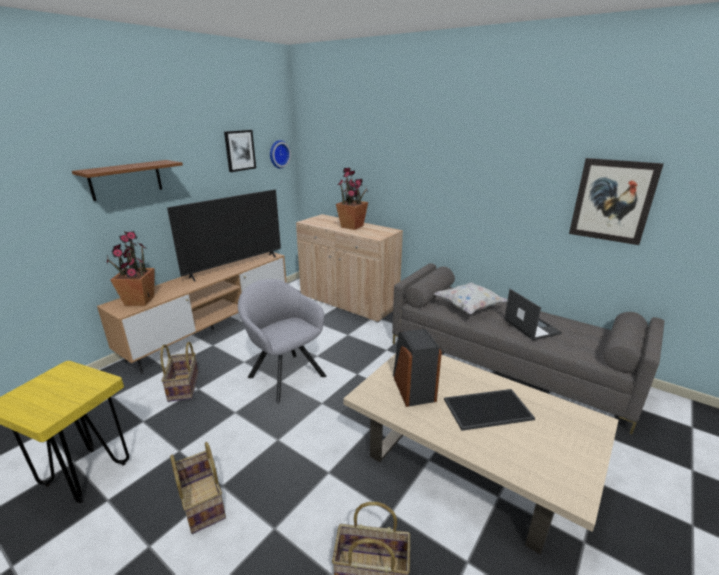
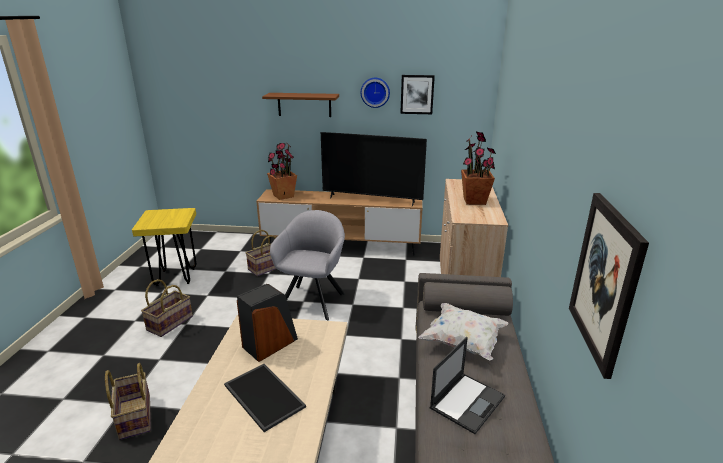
camera: 60 degrees right, 0 degrees up
(278, 154) = (468, 104): wall clock -> wall clock (375, 92)

